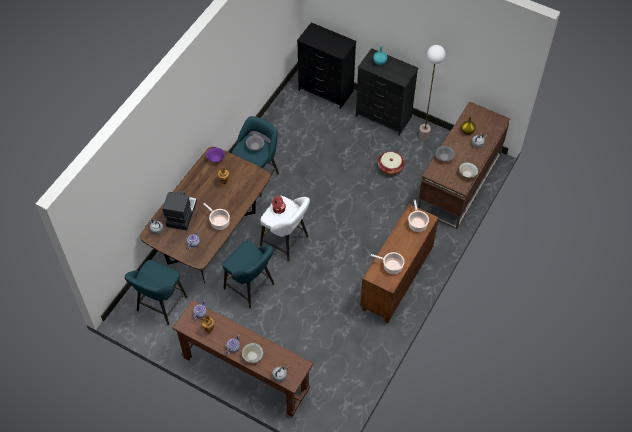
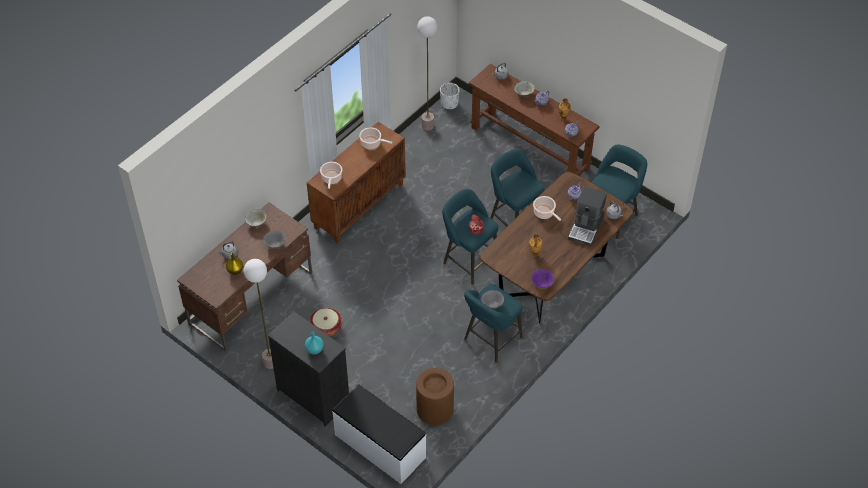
camera: 170 degrees left, 5 degrees down
(286, 242) = (469, 260): white stool -> turquoise stool
(291, 120) = (434, 409): none -> brown trash can
(325, 91) = (379, 446): black dresser -> white bench
(337, 418) = (449, 103): none -> white planter
(354, 385) = (428, 125): none -> floor lamp

